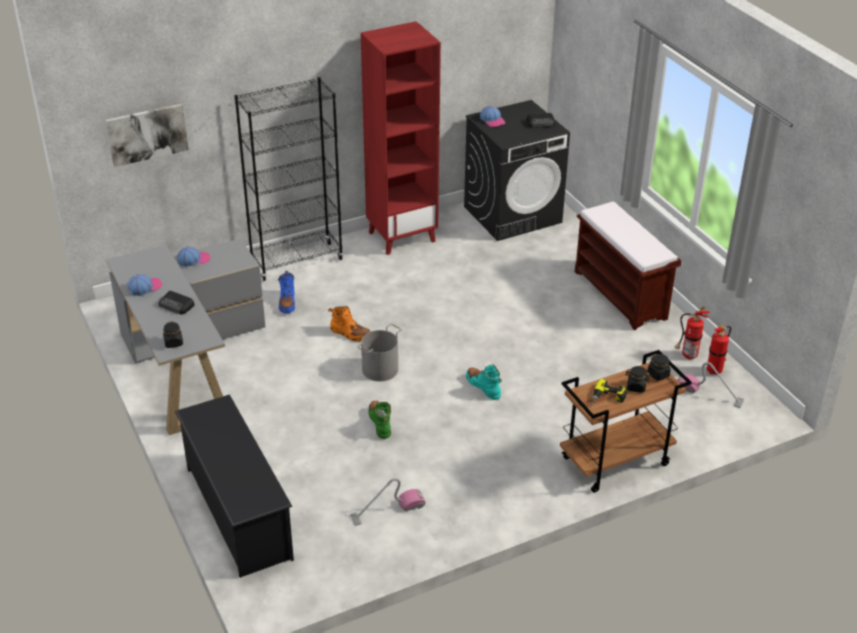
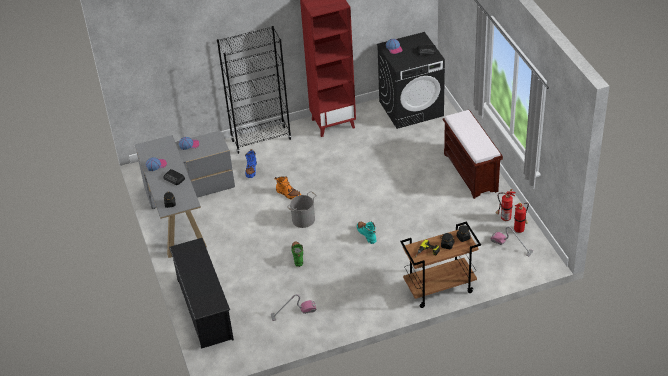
camera: 10 degrees right, 5 degrees up
(147, 134) = (161, 64): picture -> none

